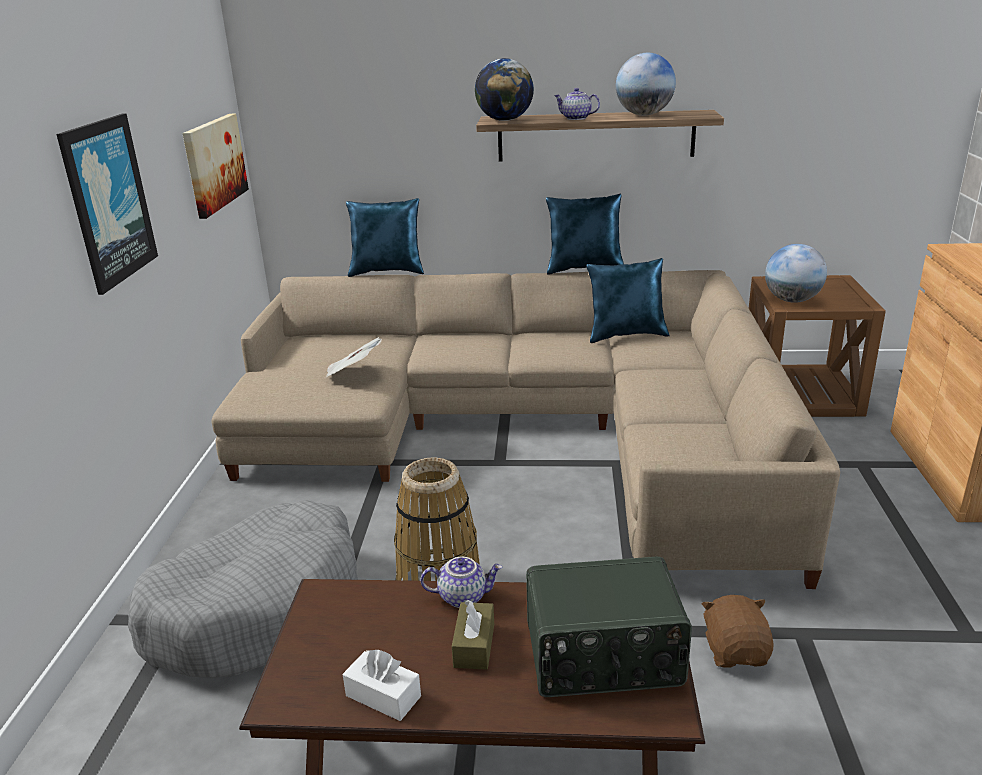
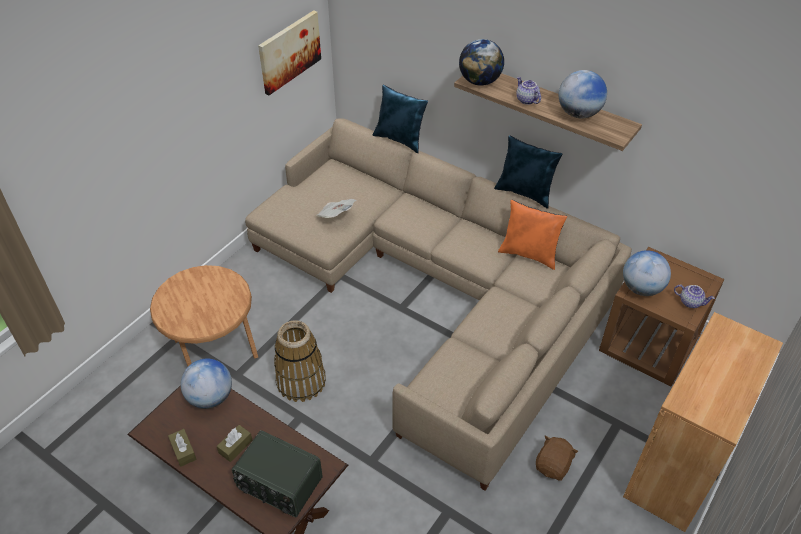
camera: 30 degrees right, 20 degrees up
(108, 201) = (181, 113): picture -> none
(258, 608) = (214, 349): grey dog bed -> brown side table
(362, 605) = (210, 398): none -> globe
(383, 696) = (183, 451): white tissue box -> brown tissue box
(463, 596) = (253, 417): teapot -> teapot (690, 302)
(626, 335) = (529, 254): blue pillow -> orange pillow
(736, 651) = (404, 501): brown plush toy -> brown plush toy (553, 466)

